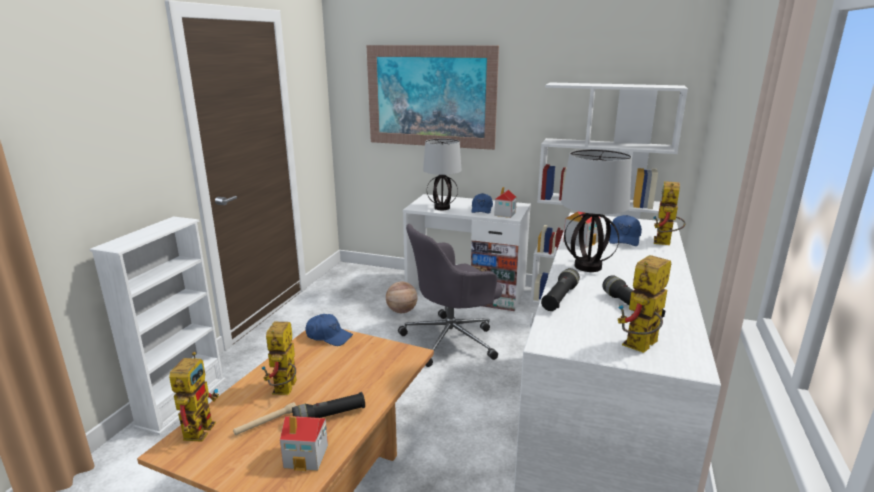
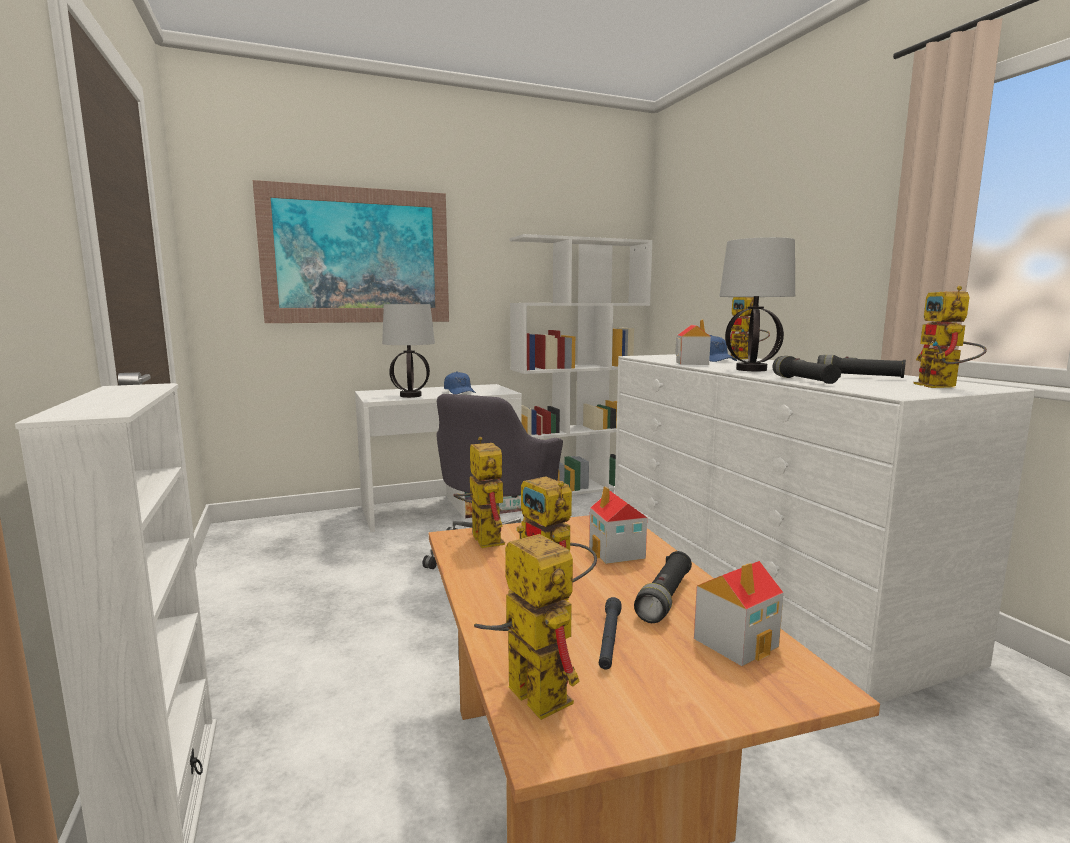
camera: 40 degrees left, 10 degrees down
(266, 422) = (609, 639): beige flashlight -> black flashlight
(328, 336) = (481, 537): blue cap -> toy robot
(402, 311) = (391, 547): basketball -> none
(504, 214) = (493, 391): toy house -> toy house (617, 553)

